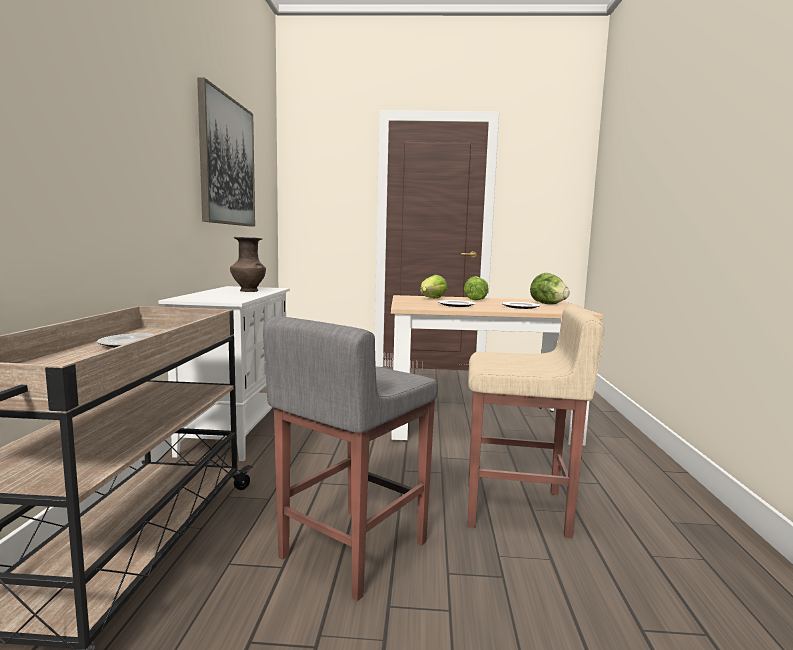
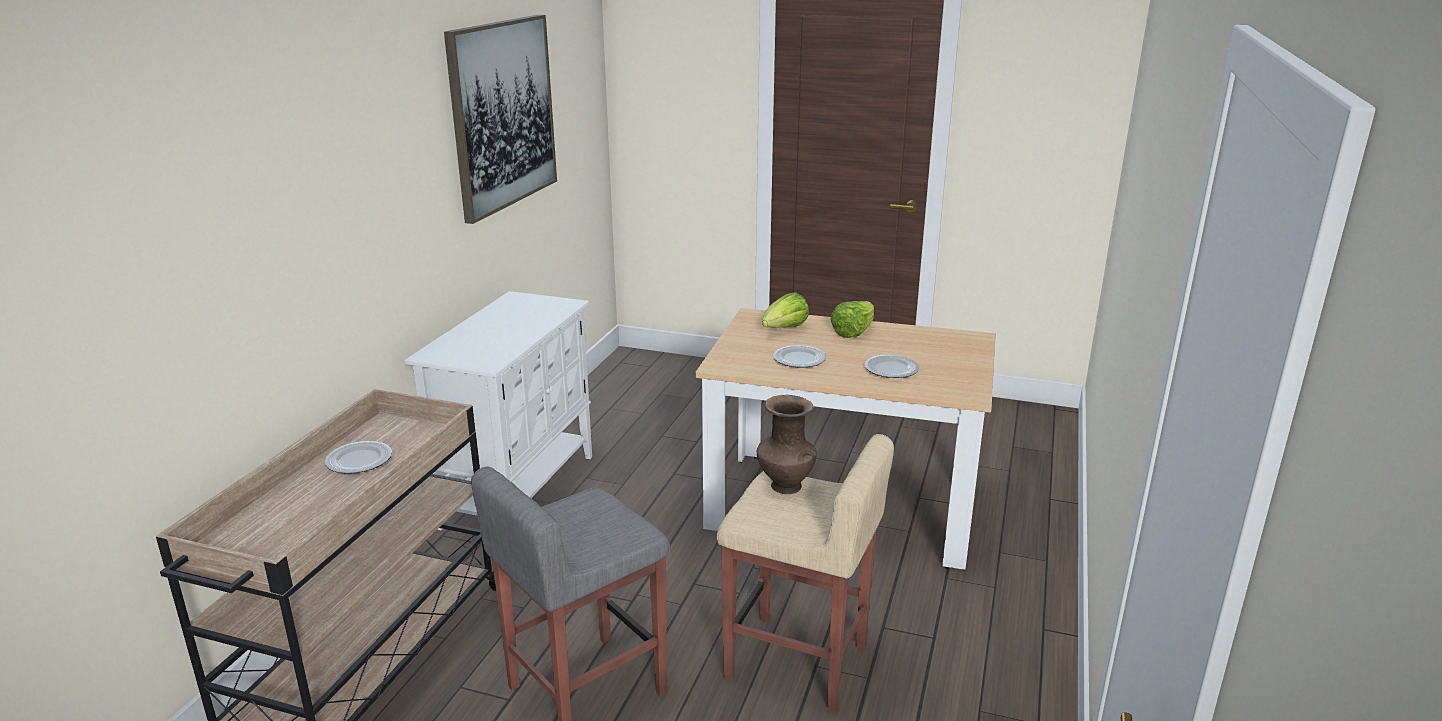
camera: 15 degrees right, 15 degrees up
(248, 291) = (525, 318): brown vase -> brown vase (784, 486)
(547, 304) = (949, 356): lettuce -> none

